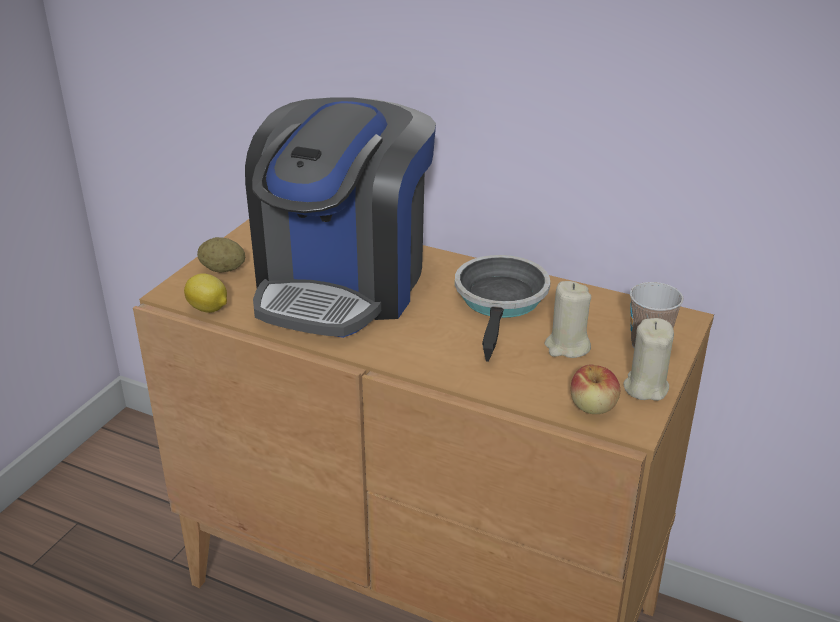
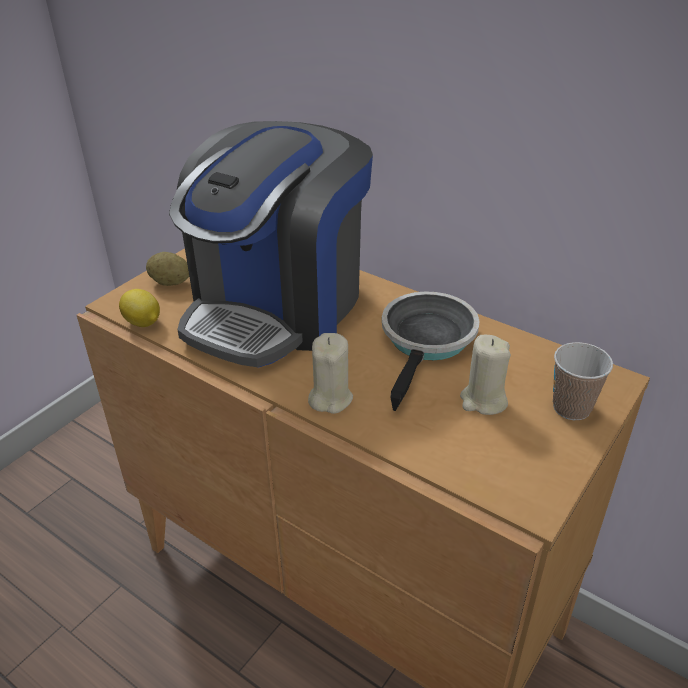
camera: 10 degrees right, 5 degrees up
(593, 406) = (495, 477): apple -> none
(645, 387) = (558, 459): beige candle -> beige candle (330, 398)

